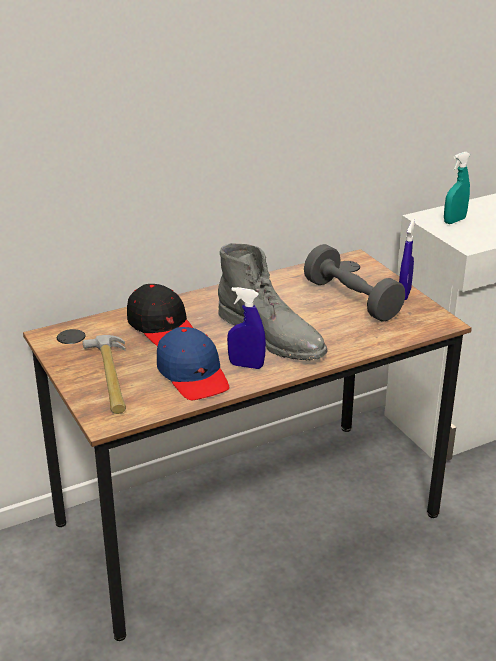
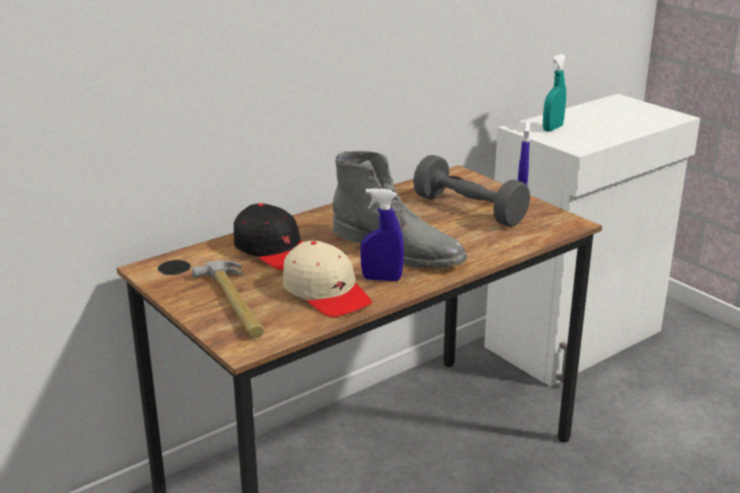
camera: 10 degrees left, 5 degrees down
(193, 374) = (326, 292): blue cap -> beige cap

